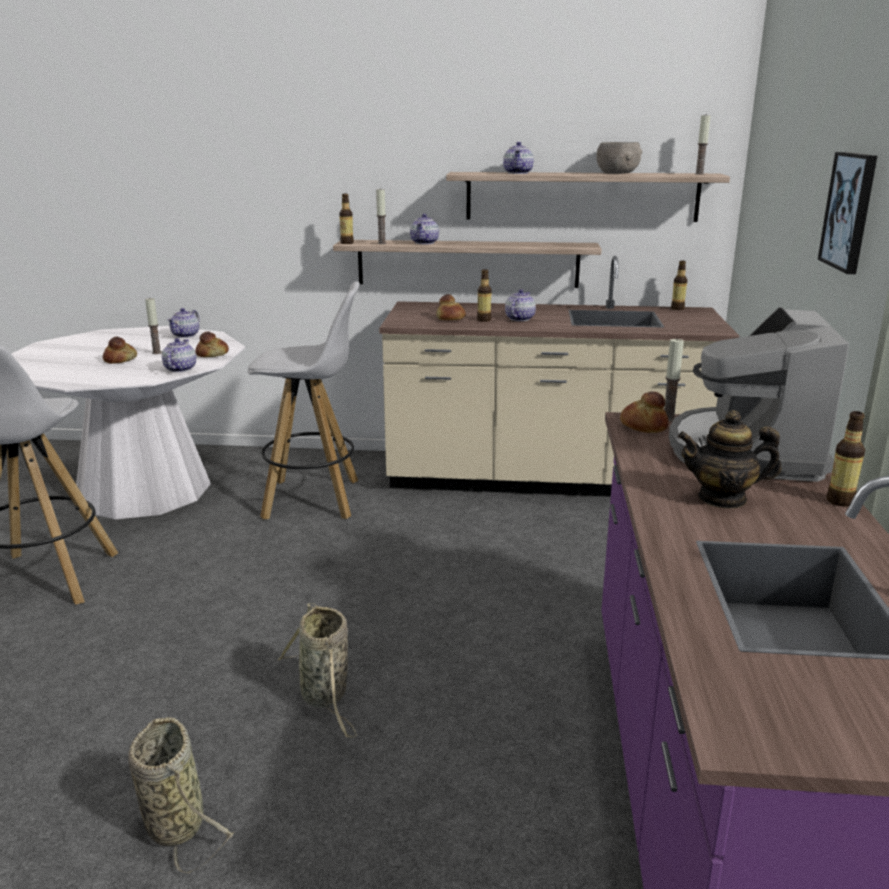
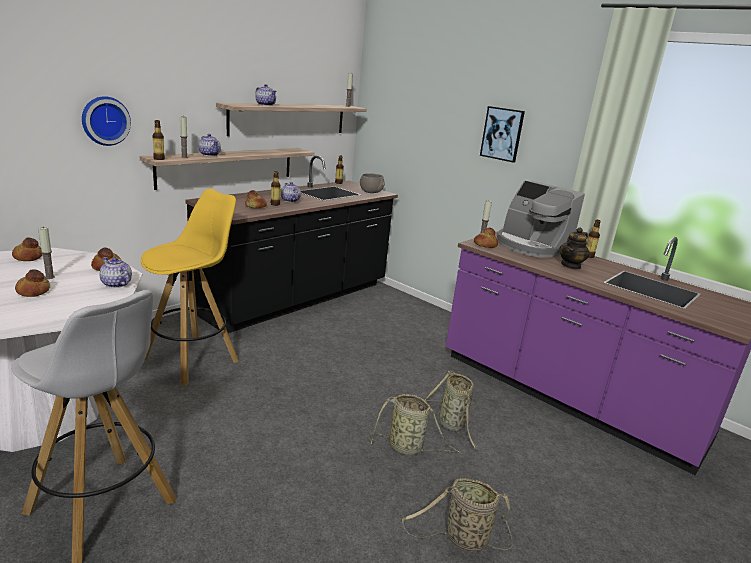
camera: 55 degrees left, 0 degrees up
(186, 335) = (28, 257): teapot -> bread
(301, 195) = (105, 120): none -> wall clock
(314, 499) = (192, 359): white stool -> yellow stool
(430, 712) = (452, 425): none -> basket
(545, 480) = (297, 299): beige counter -> black counter
(617, 173) = (313, 105): grey bowl -> grey bowl (371, 192)

